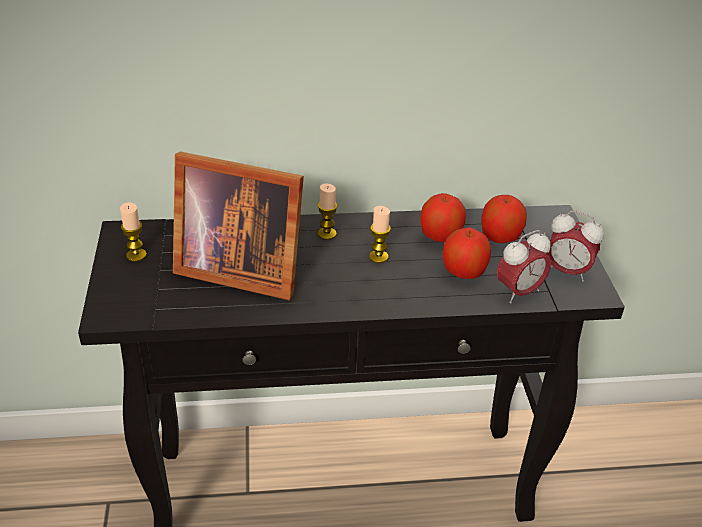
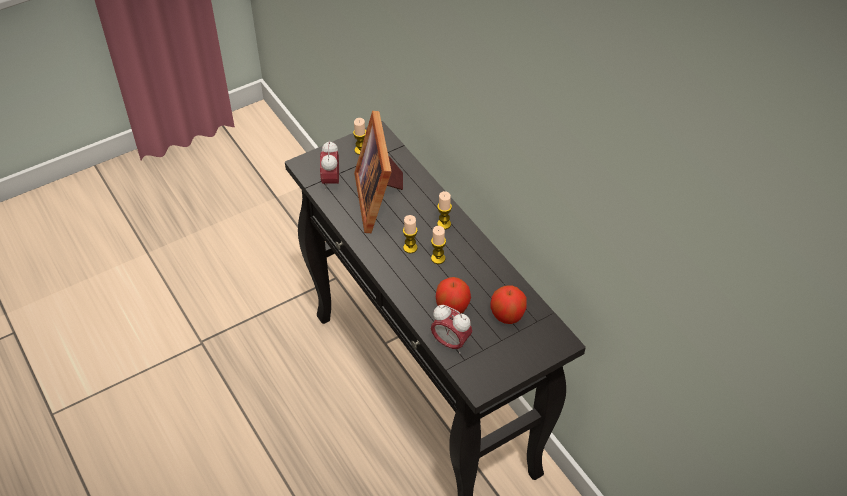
camera: 65 degrees right, 10 degrees up
(344, 272) = (410, 248): none -> candle
(440, 236) = (484, 282): apple -> none
(566, 271) = (493, 364): alarm clock -> alarm clock (331, 181)

